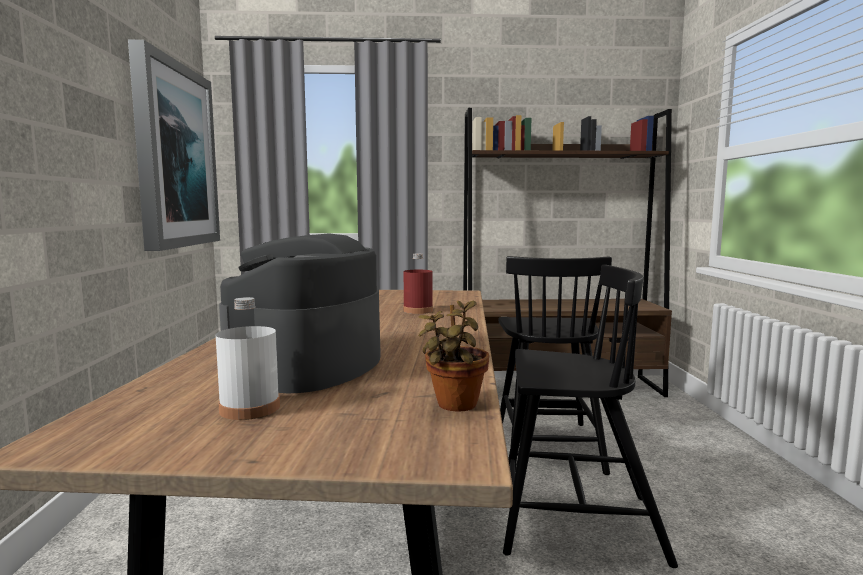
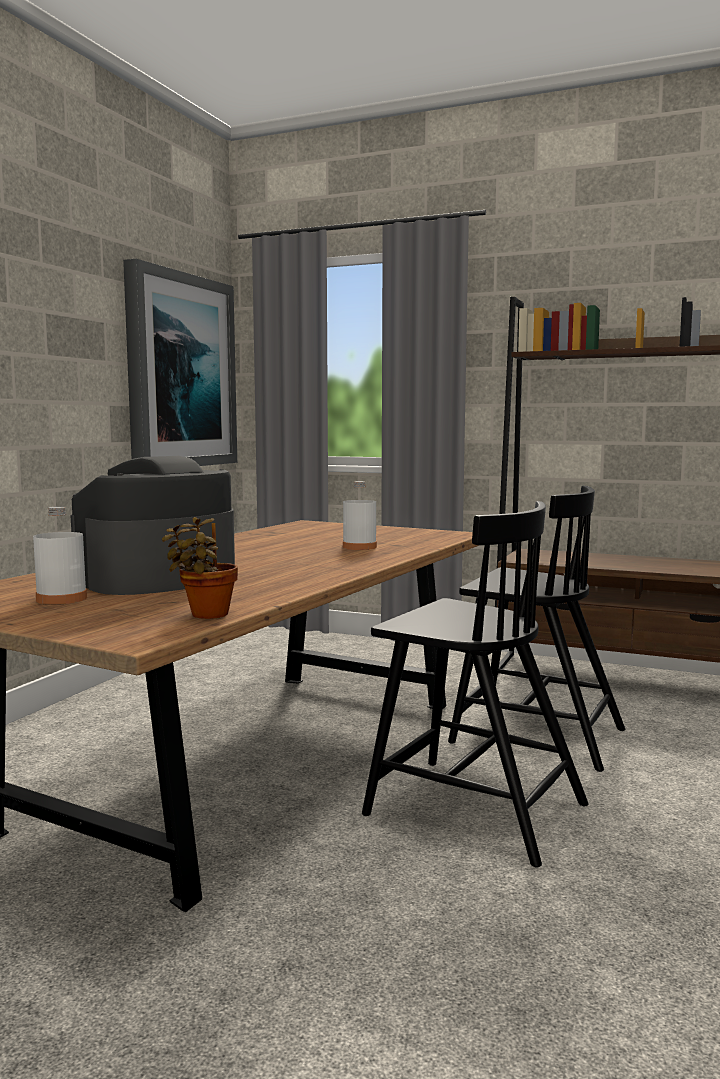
camera: 25 degrees right, 0 degrees up
(418, 310) = (359, 547): red bottle -> white bottle
(548, 445) = (534, 735): black chair -> black chair turned 90 degrees counterclockwise

